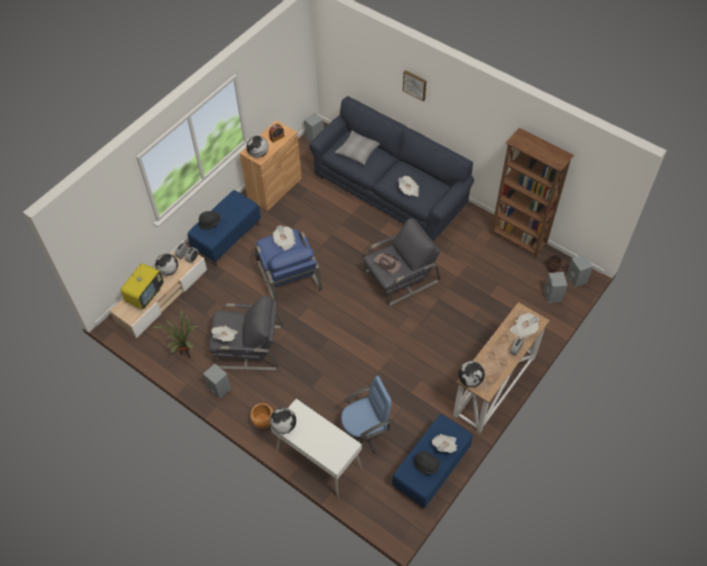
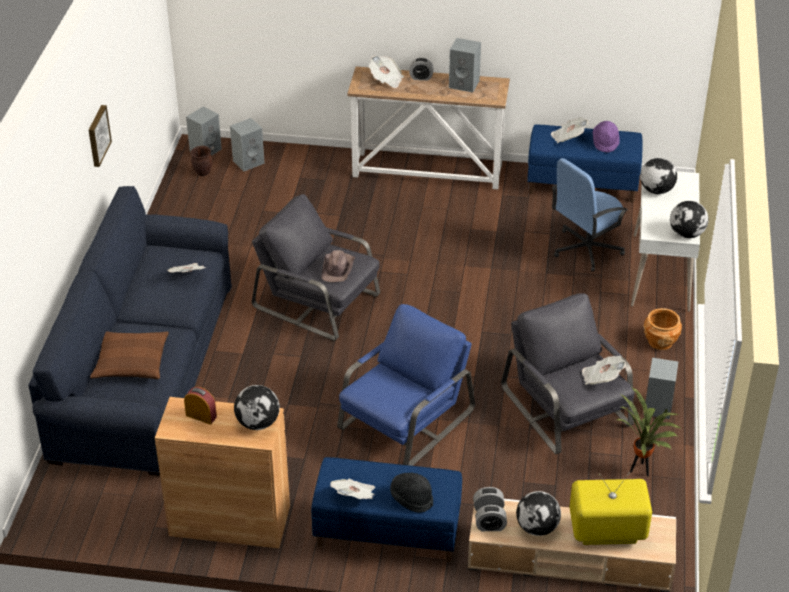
camera: 120 degrees left, 15 degrees down
(284, 242) = (379, 391): newspaper -> newspaper (355, 497)
(314, 138) = (64, 520): grey speaker -> grey speaker (465, 84)
(358, 151) = (131, 362): grey pillow -> brown pillow
(365, 431) = (586, 249): blue office chair -> blue office chair turned 75 degrees counterclockwise
(415, 85) = (49, 193): picture -> picture (97, 135)
(426, 465) = (605, 143): black hat -> purple hat
(470, 380) = (493, 96): globe -> globe (656, 190)
(518, 240) = (168, 213): brown bookcase -> none

